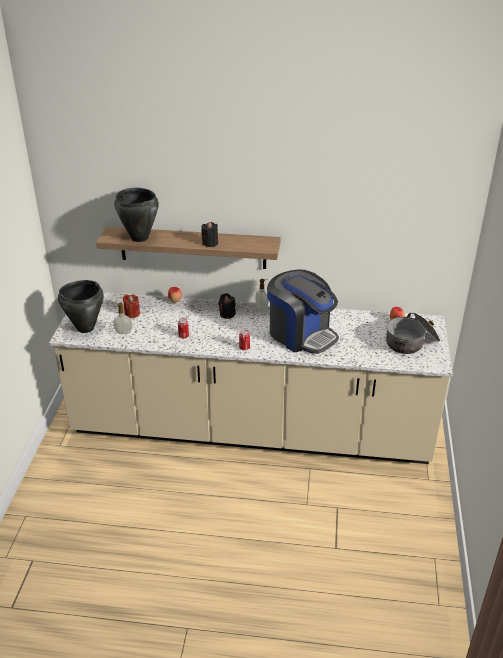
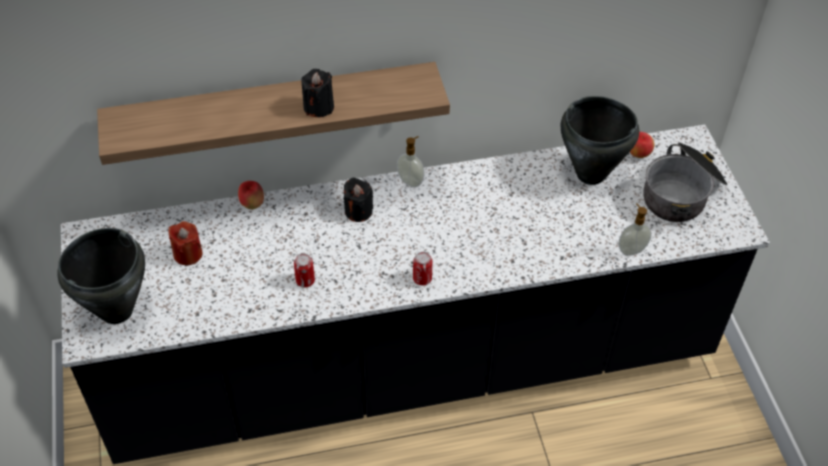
camera: 20 degrees left, 15 degrees up
(123, 332) = (193, 301): soap dispenser -> soap dispenser (631, 249)
(139, 238) = (179, 124): black cooking pot -> black cooking pot (591, 175)
(251, 430) = (412, 366): beige counter -> black counter
(301, 334) = (502, 224): coffee machine -> none

